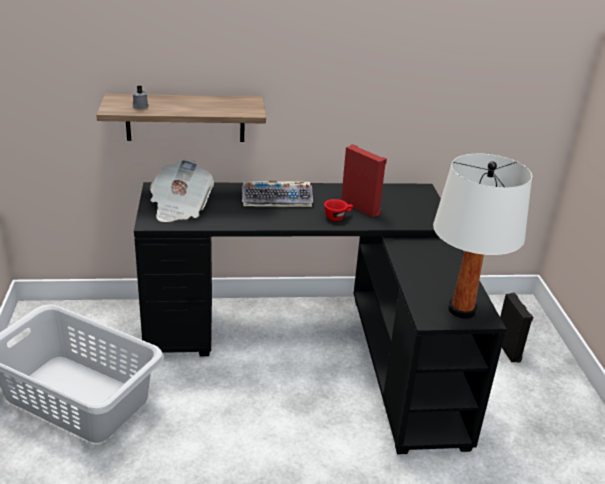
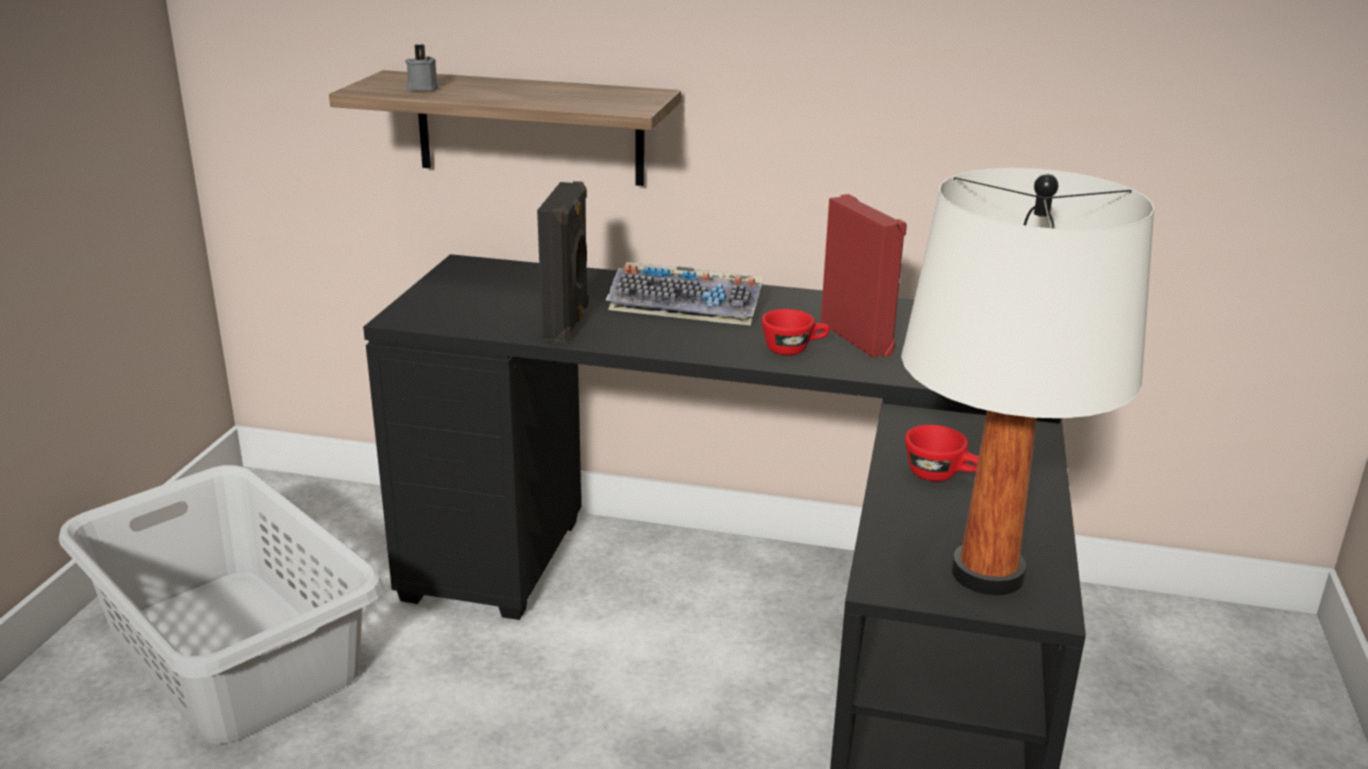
camera: 20 degrees right, 5 degrees down
(180, 207) = (482, 299): newspaper -> none
(423, 269) = (941, 475): none -> red cup
(508, 349) = (1207, 727): black speaker -> black speaker (568, 323)

